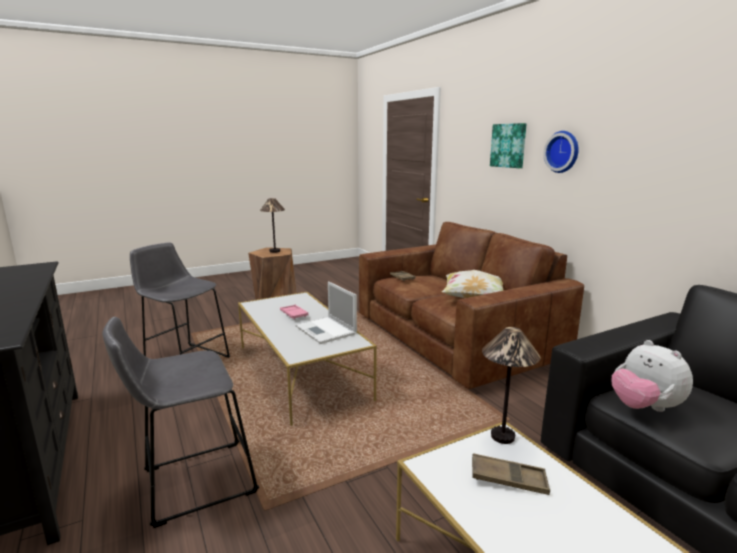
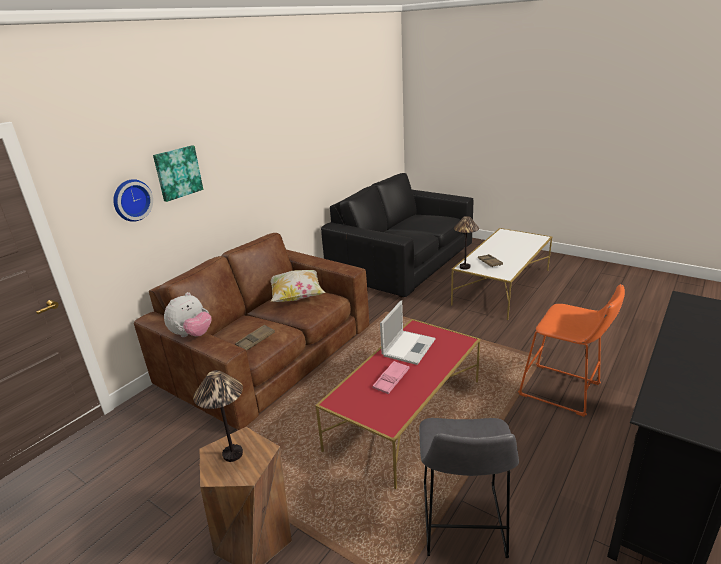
camera: 115 degrees left, 10 degrees up
(192, 483) = (563, 391): grey stool -> orange stool
(301, 372) = (406, 414): white coffee table -> red coffee table
(563, 152) = (233, 161): wall clock -> wall clock (131, 200)
(644, 407) = (416, 241): plush toy -> plush toy (192, 335)

